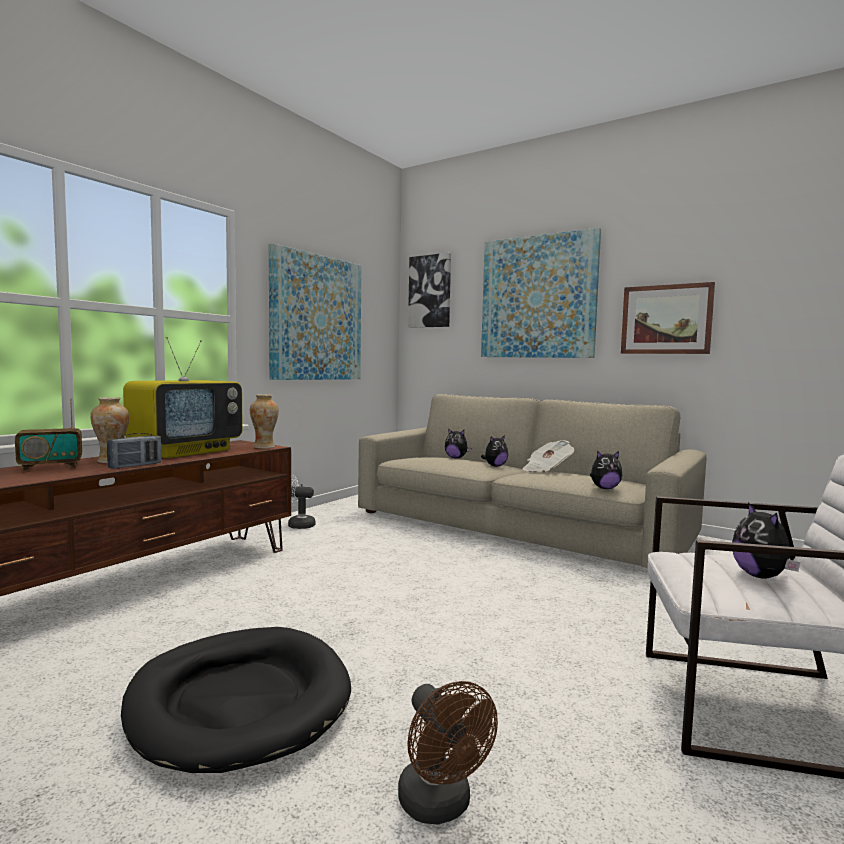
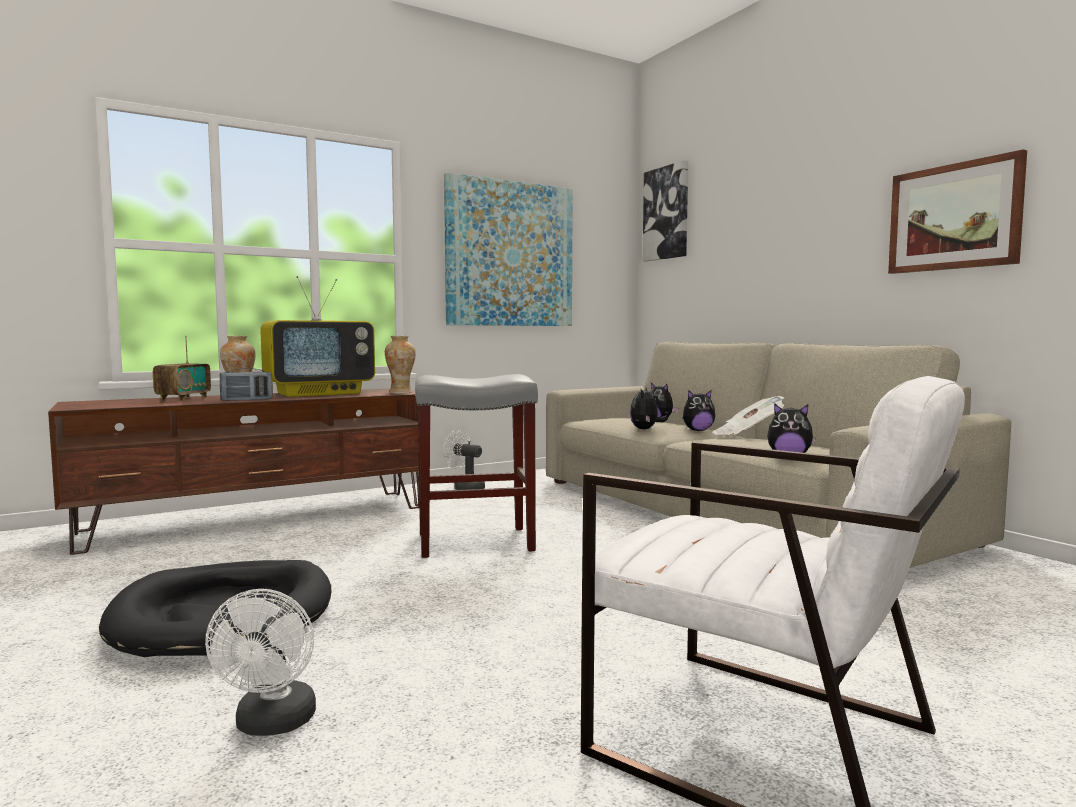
camera: 25 degrees right, 0 degrees up
(51, 467) = (183, 399): radio -> radio turned 75 degrees counterclockwise
(374, 578) = (476, 541): none -> grey stool
(440, 806) = (272, 725): brown fan -> white fan
(538, 297) = (785, 205): picture -> none
(761, 576) = (737, 543): plush toy -> plush toy (645, 429)

